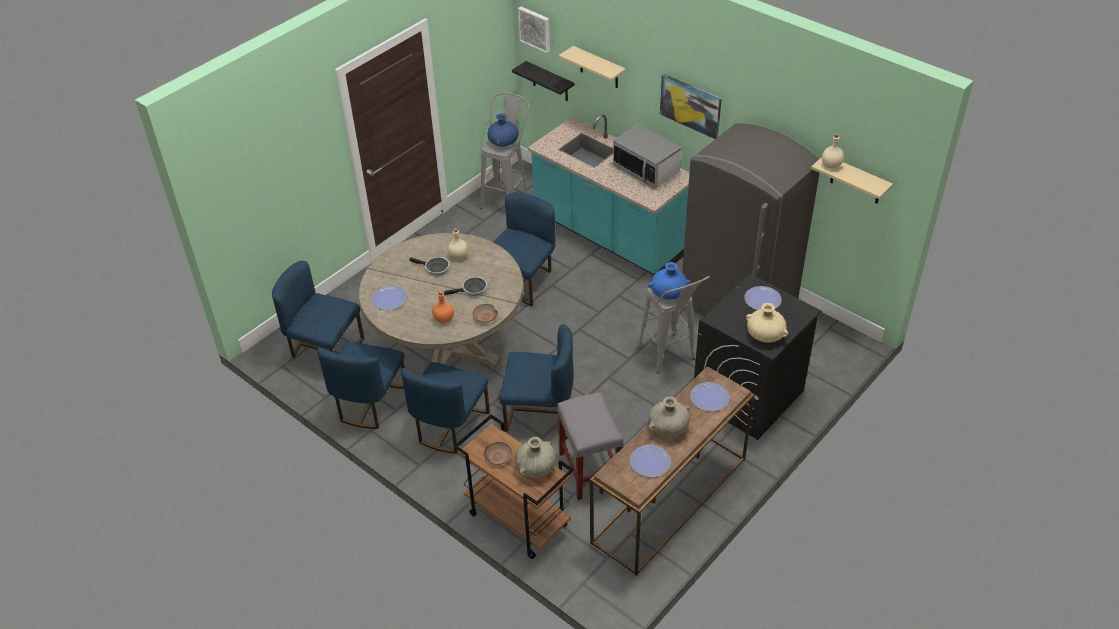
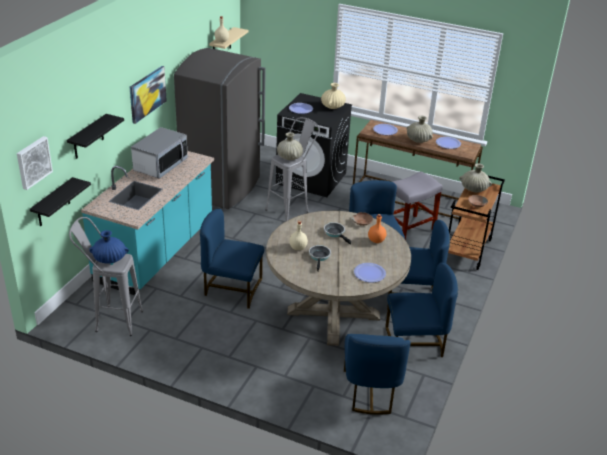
camera: 110 degrees left, 10 degrees down
(599, 68) = (88, 137): beige shelf -> black shelf
(668, 293) = (289, 158): blue vase -> beige vase

